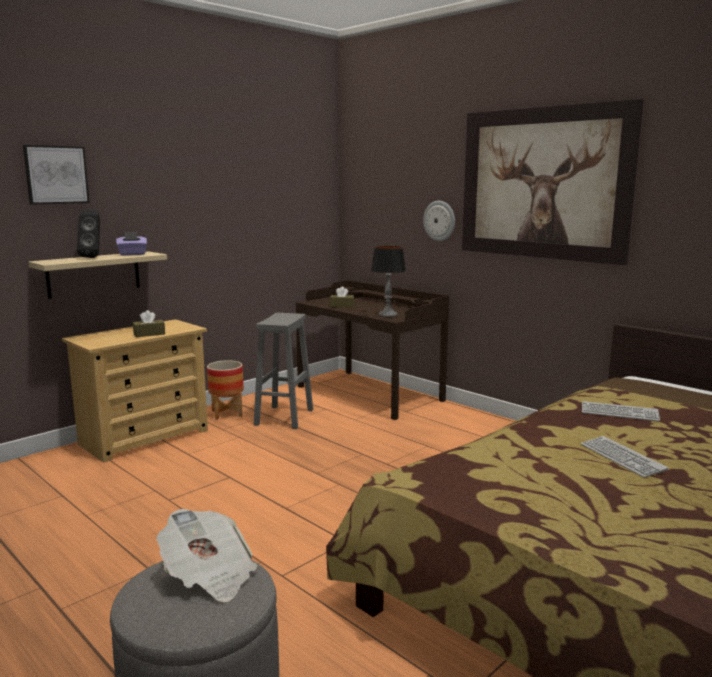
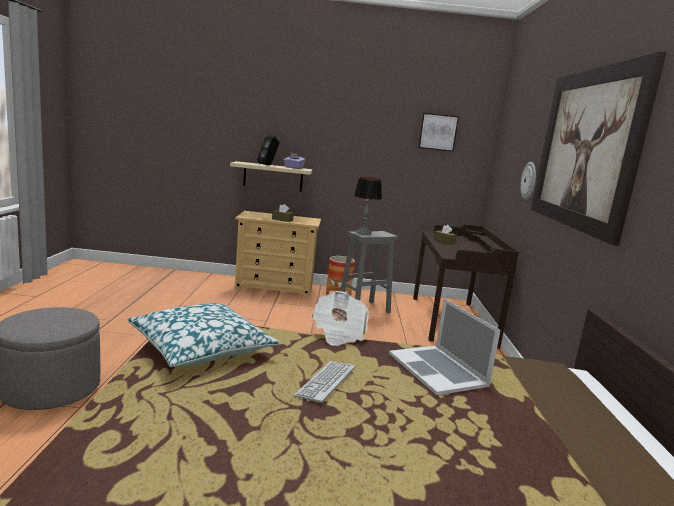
camera: 45 degrees right, 0 degrees up
(56, 175) = (260, 112): picture -> picture (438, 132)
(209, 576) = (64, 319): newspaper -> newspaper (338, 333)
(388, 315) = (455, 253): table lamp -> table lamp (363, 233)
(498, 489) = (202, 347): none -> pillow
(619, 412) = (437, 369): keyboard -> laptop

